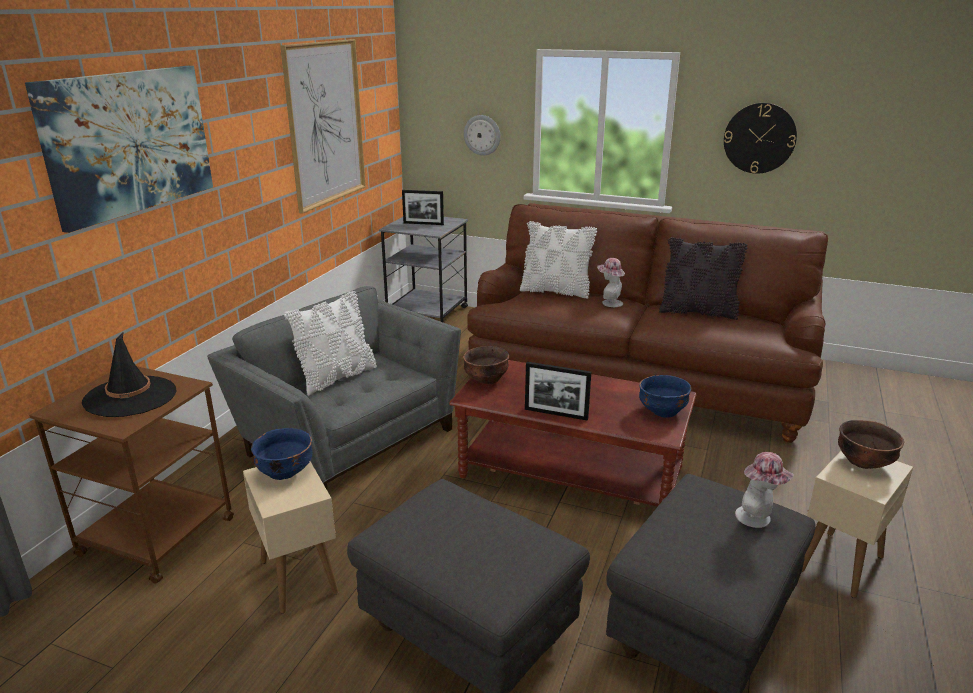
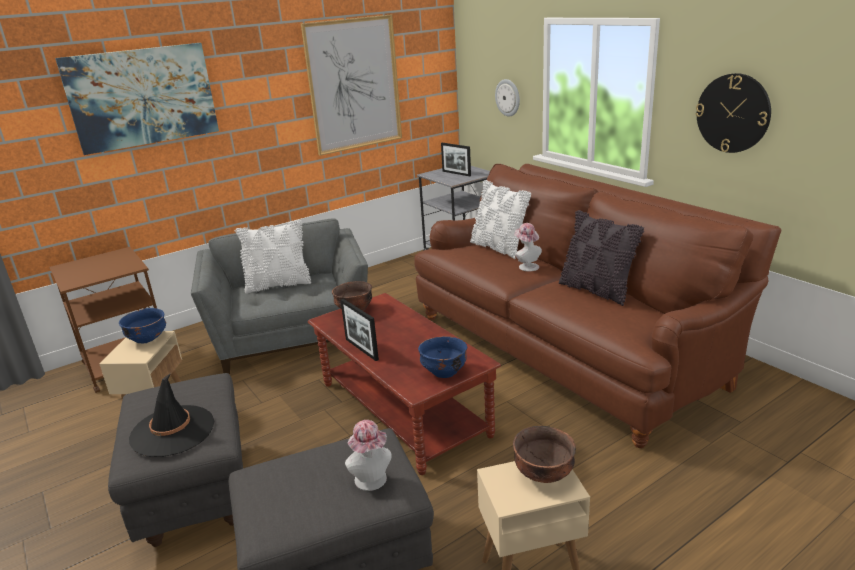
camera: 35 degrees right, 0 degrees up
(130, 397) = (100, 267): black hat -> black hat (173, 431)

